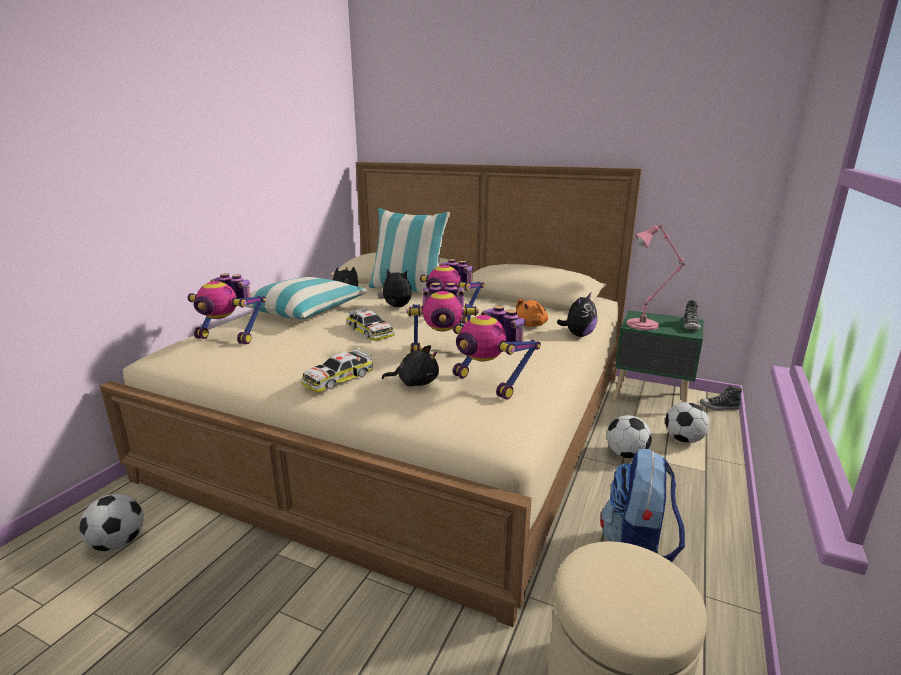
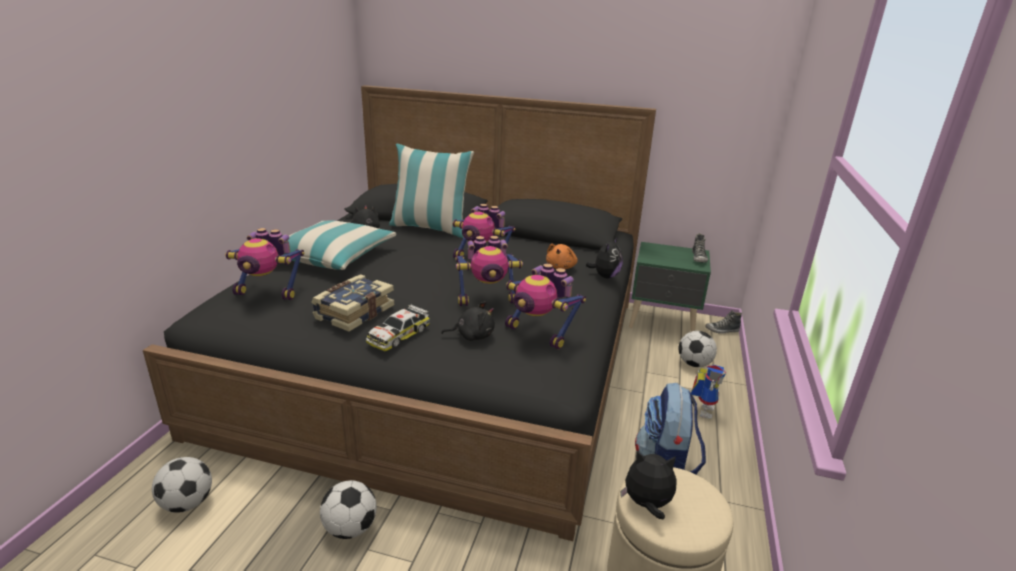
camera: 10 degrees left, 5 degrees up
(301, 357) = (353, 312): none -> book
(370, 331) = (410, 280): toy car -> none
(396, 307) = (426, 249): plush toy -> plush toy (647, 505)
(413, 420) = (444, 358): beige bed -> black bed
(626, 454) = (646, 381): football -> football (350, 528)
(645, 324) = (659, 258): pink table lamp -> none
(689, 488) = (702, 409): none -> toy robot

